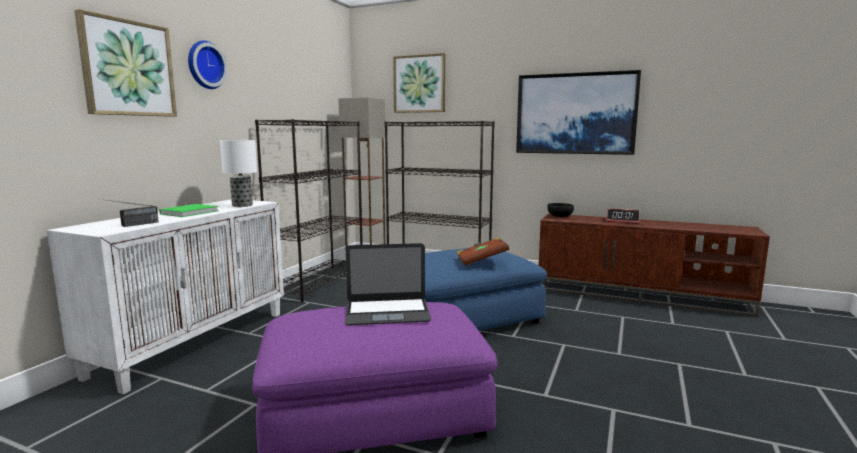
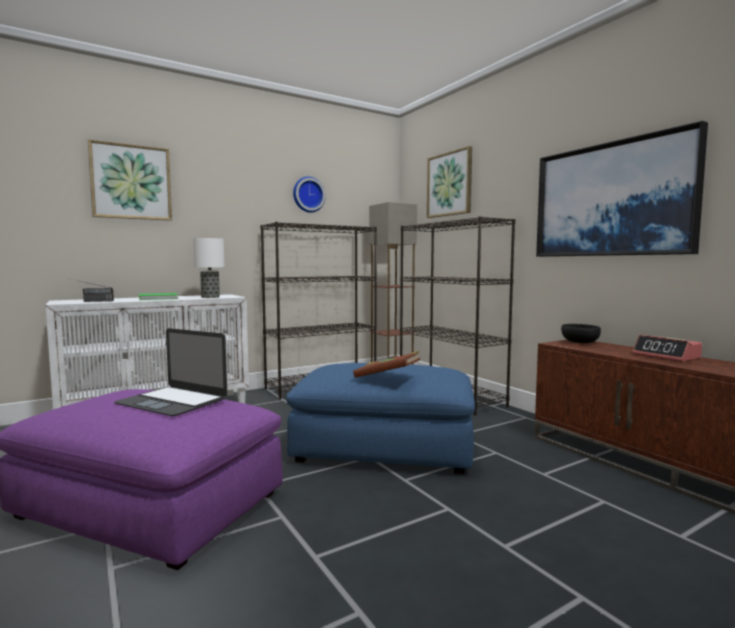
camera: 35 degrees right, 5 degrees down
(204, 65) = (208, 178): wall clock -> wall clock (308, 195)

